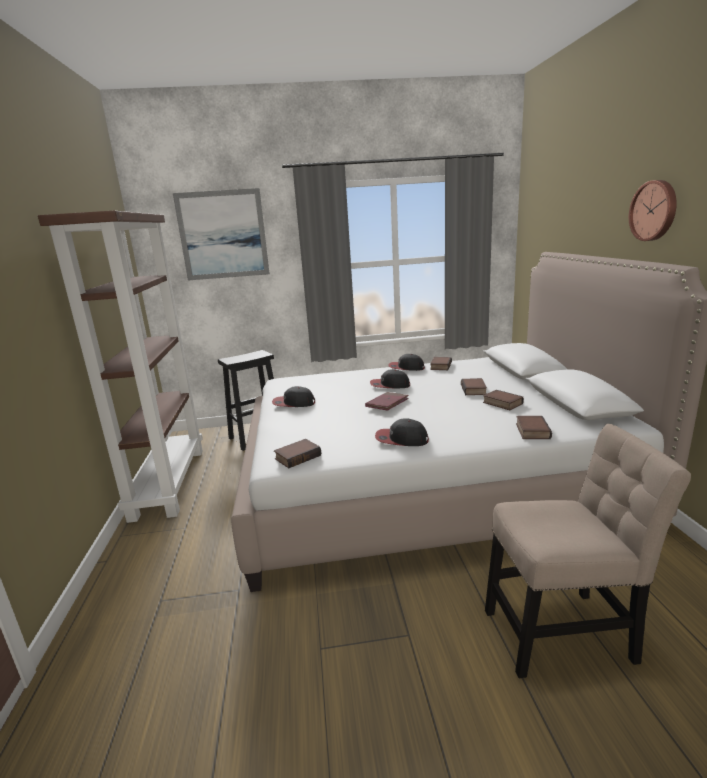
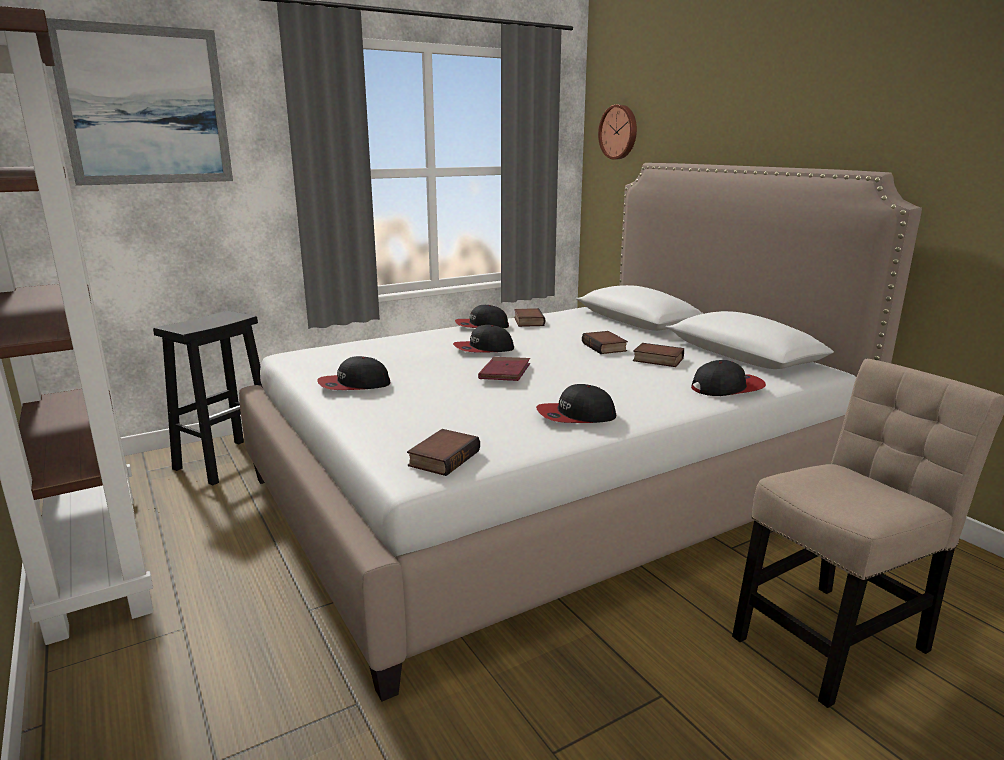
camera: 25 degrees left, 0 degrees up
(531, 431) = (727, 388): book -> cap
(654, 210) = (815, 107): wall clock -> wall clock (619, 132)

